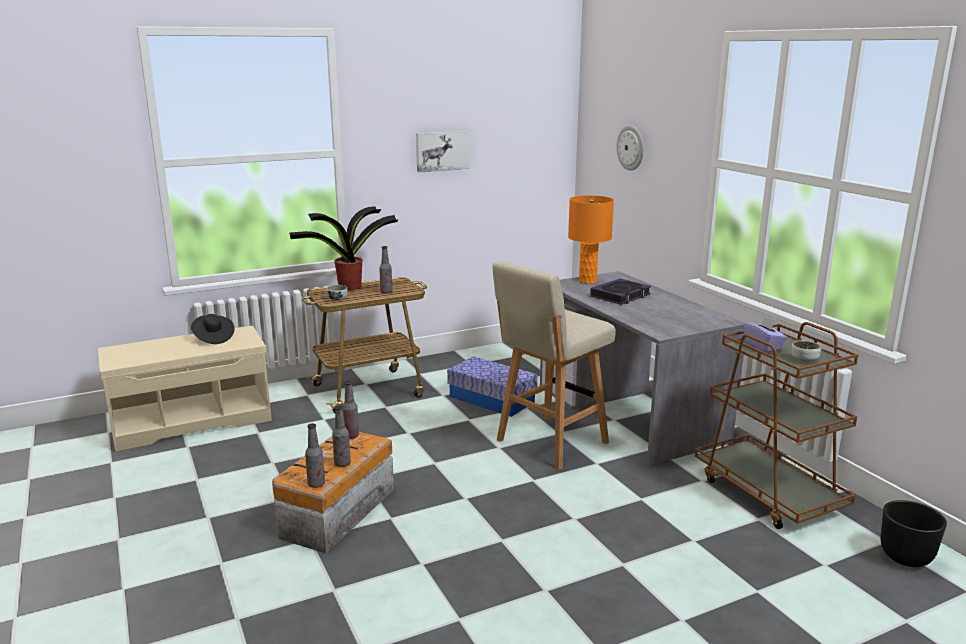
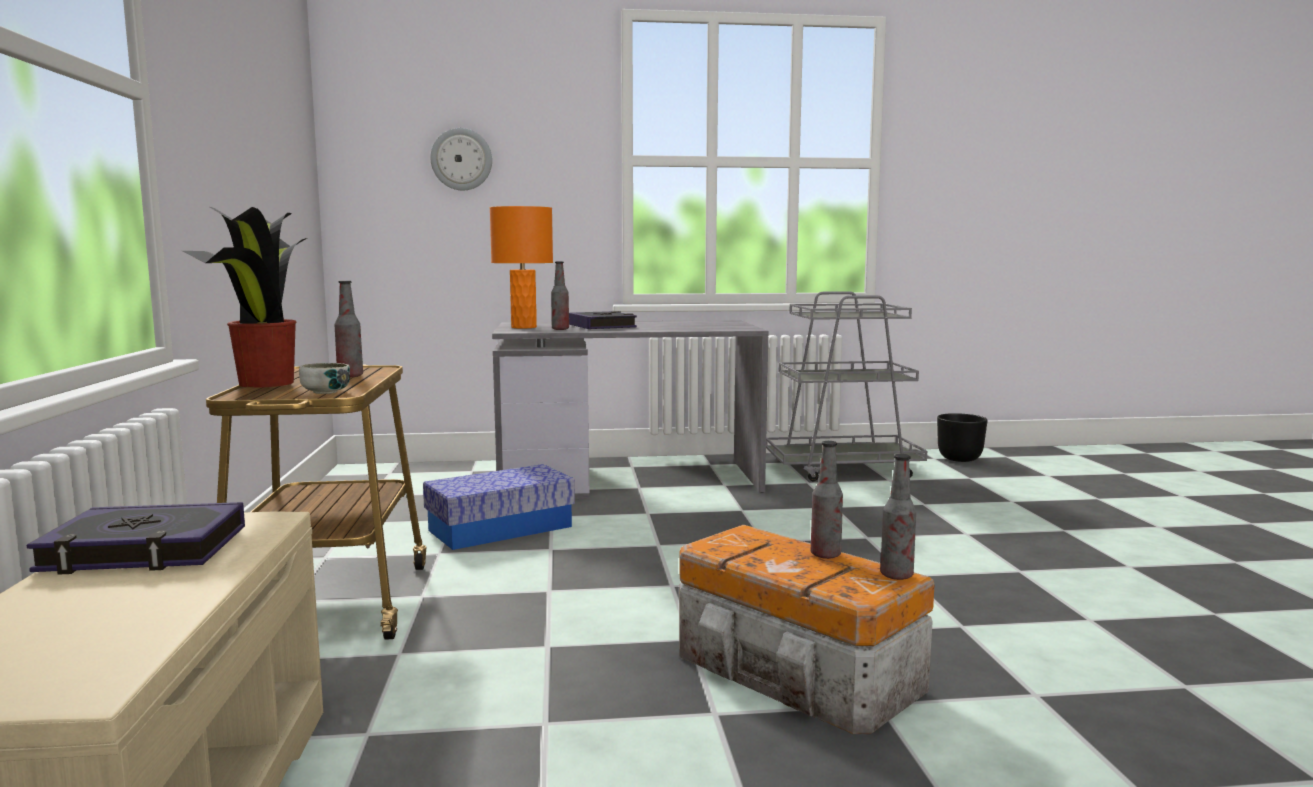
camera: 70 degrees left, 10 degrees down
(213, 338) = (145, 550): black hat -> book
(351, 436) = (719, 542): bottle -> bottle (560, 329)
(442, 151) = (238, 136): picture -> none
(549, 443) = (670, 520): beige stool -> none
(763, 347) = (829, 315): purple tissue box -> none
(768, 493) = (843, 469): brown cart -> grey cart
(804, 360) = (869, 314): bowl -> none

